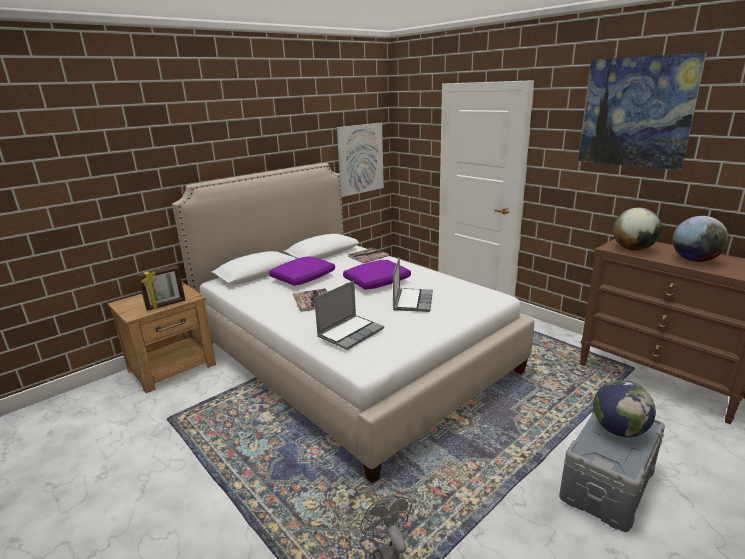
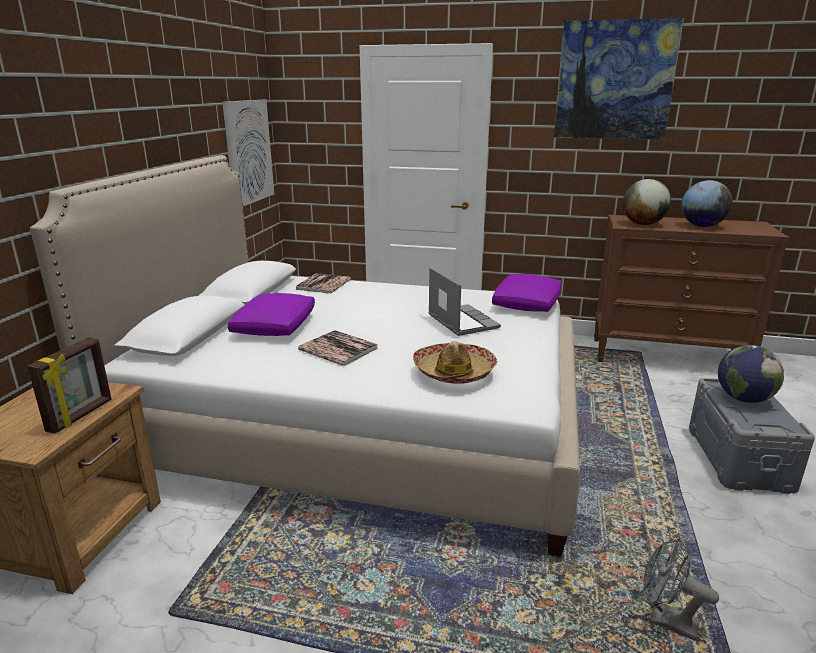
camera: 35 degrees left, 0 degrees up
(350, 333) = (454, 372): laptop -> hat
(377, 282) = (386, 310): purple pillow -> purple pillow (527, 303)

